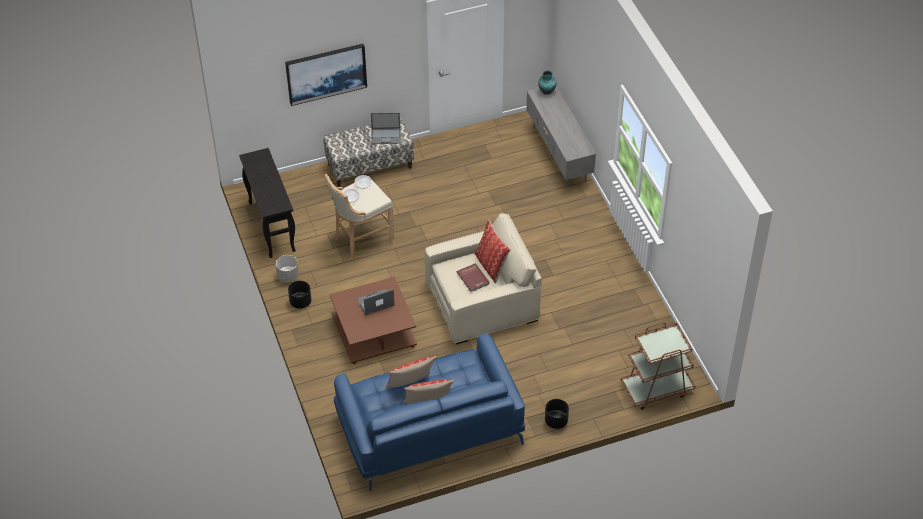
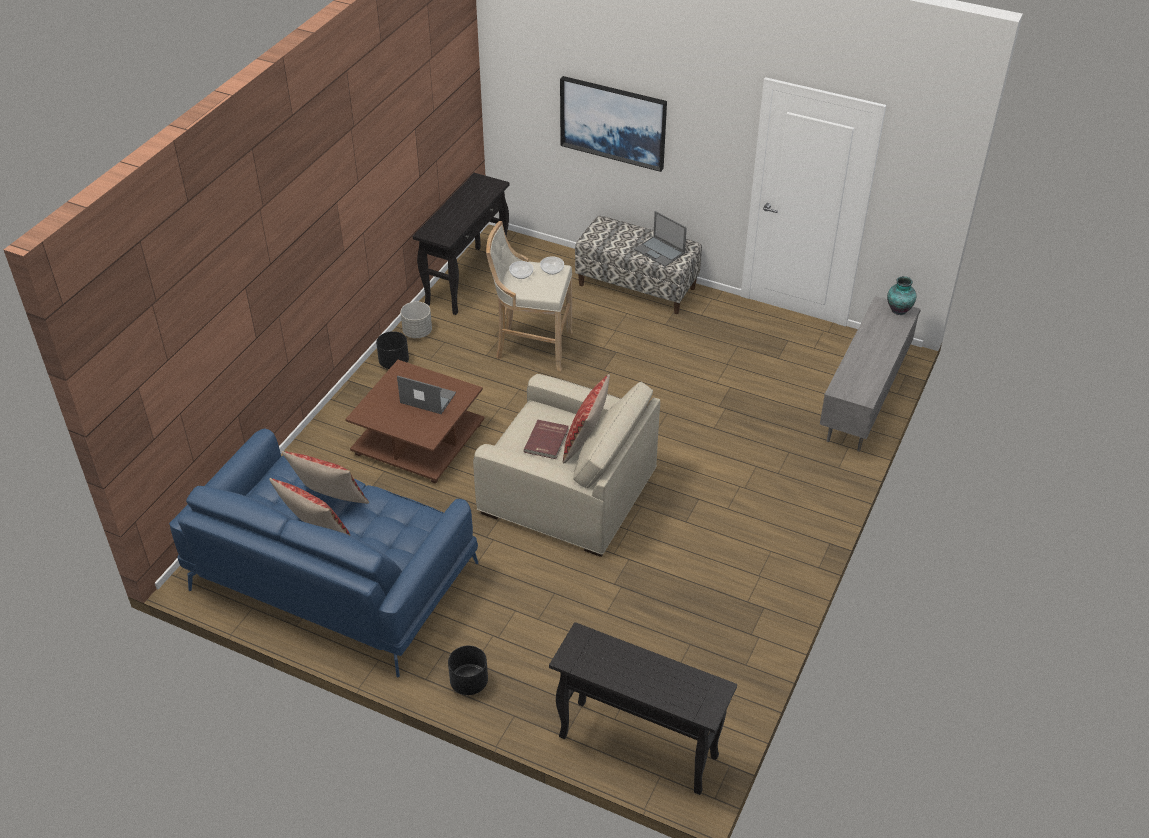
camera: 45 degrees right, 5 degrees down
(656, 389) = (636, 746): brown cart -> black console table

